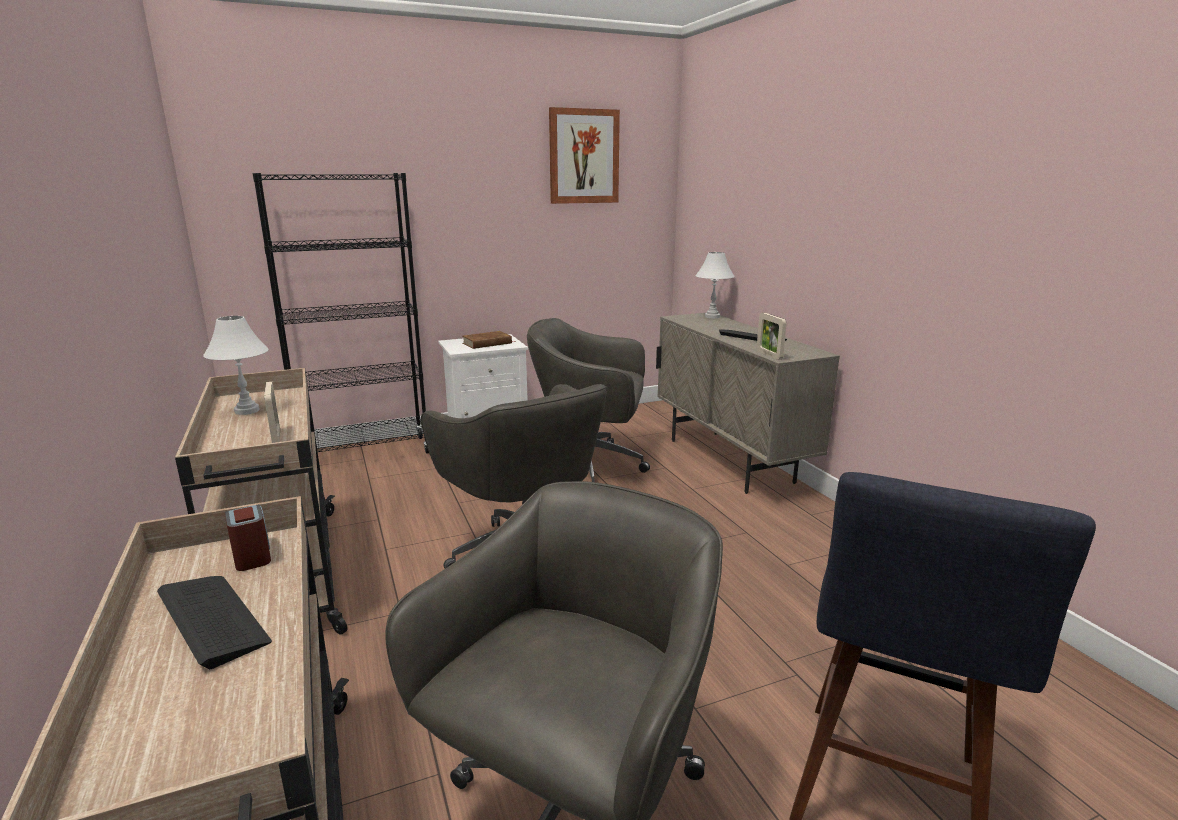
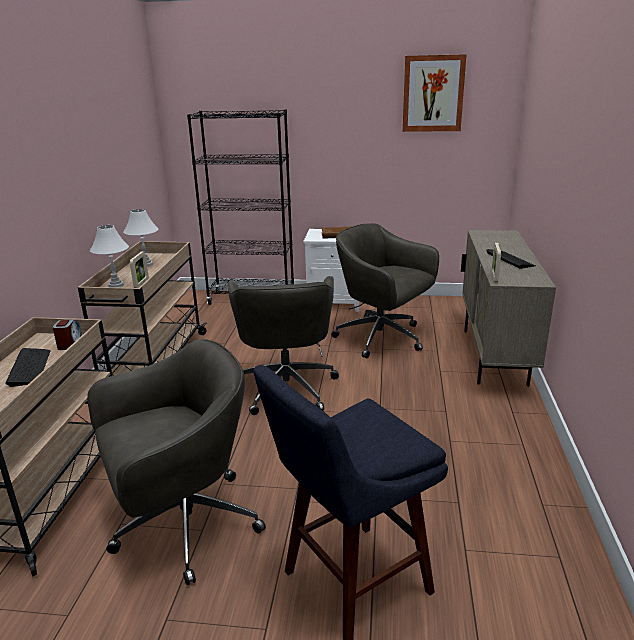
camera: 30 degrees right, 5 degrees up
(712, 316) = (510, 235): white table lamp -> white table lamp (115, 285)

